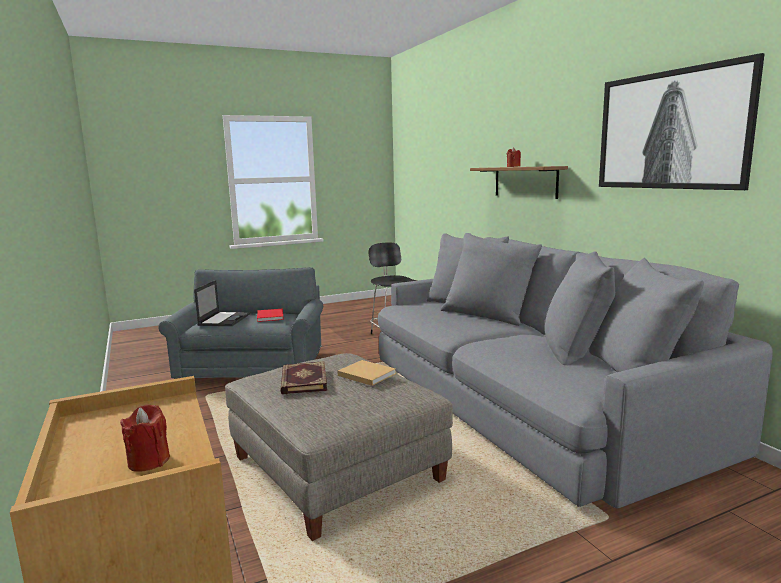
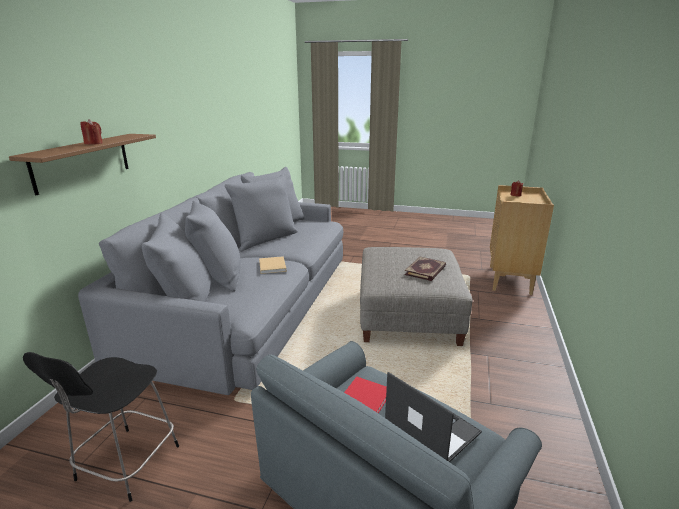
camera: 140 degrees left, 10 degrees up
(224, 319) = (430, 427): laptop -> laptop turned 90 degrees clockwise
(365, 374) = (387, 263): beige book -> beige book (272, 266)
(671, 130) = (190, 99): picture -> none

